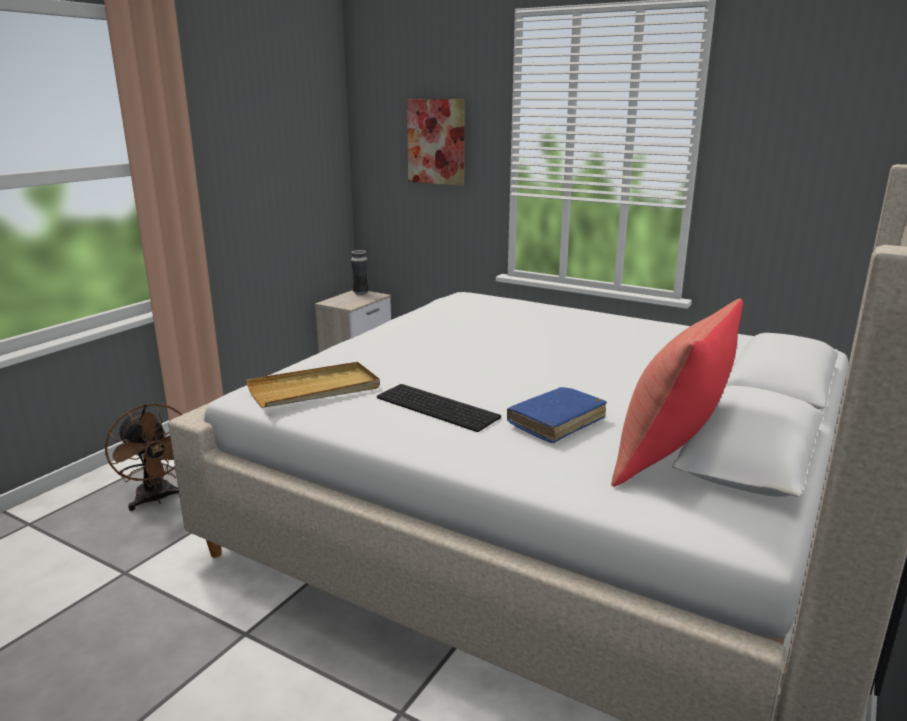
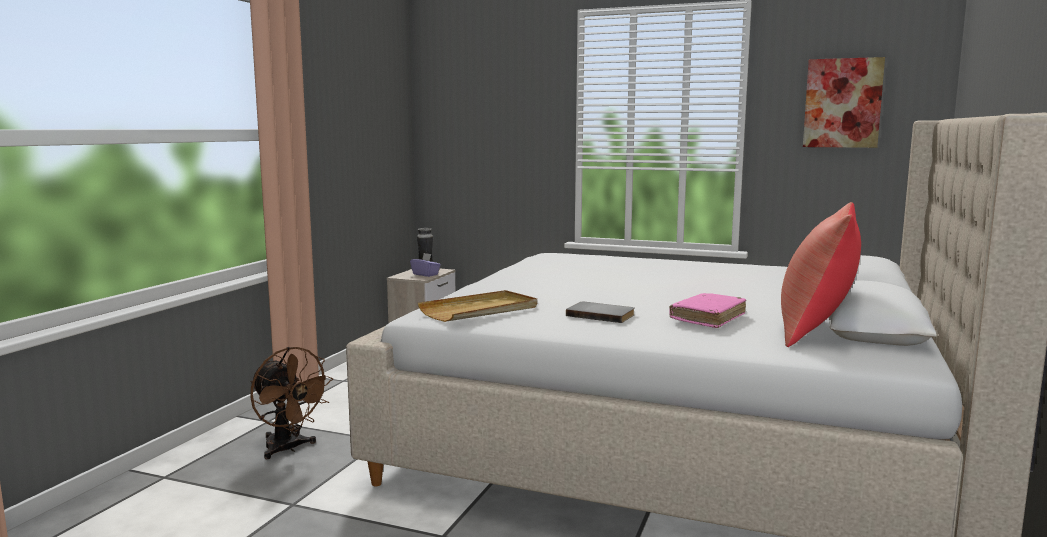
camera: 10 degrees left, 10 degrees down
(356, 301) = (425, 274): none -> purple tissue box
(436, 142) = (503, 124): picture -> picture (842, 103)
(439, 407) = (601, 314): keyboard -> grey book
(556, 422) = (708, 318): blue book -> pink book

